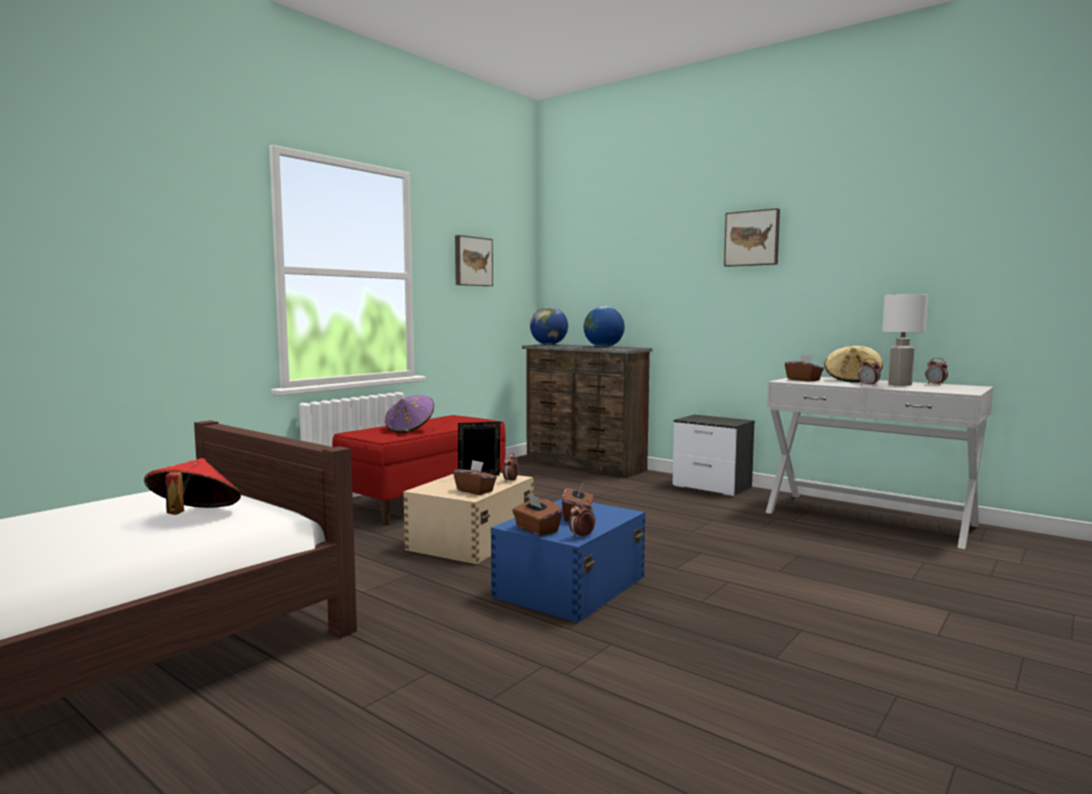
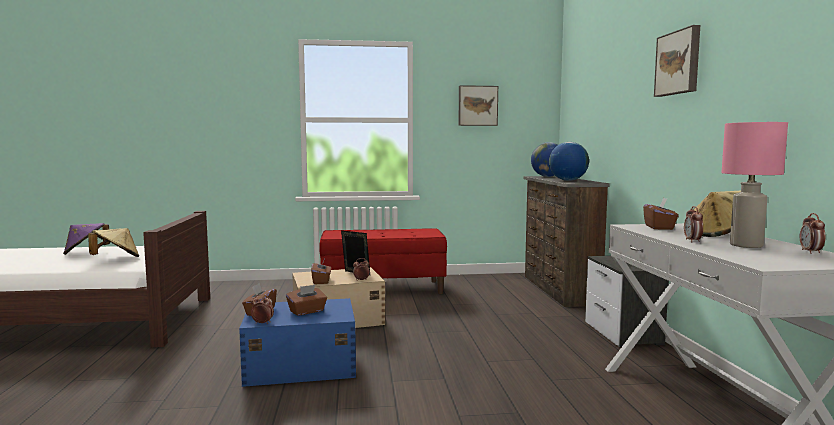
camera: 45 degrees right, 0 degrees up
(194, 517) = (116, 259): red hat -> beige hat
(410, 429) = (368, 233): purple hat -> purple hat (86, 252)
(900, 385) = (746, 245): white table lamp -> pink table lamp

